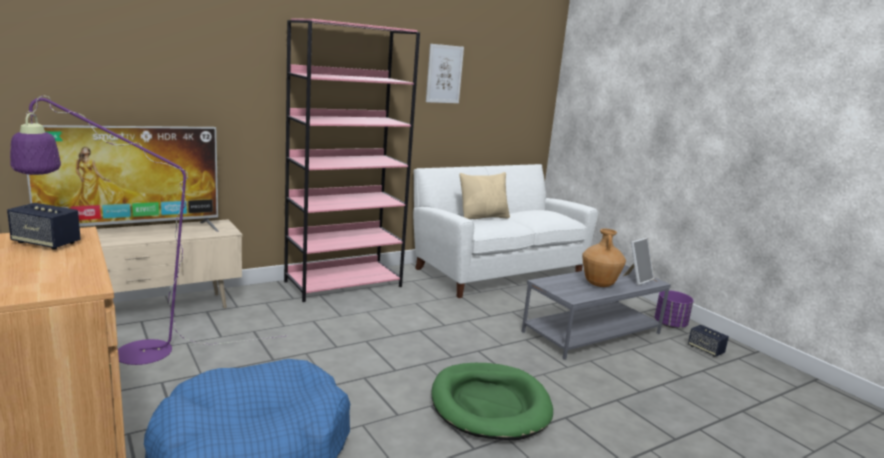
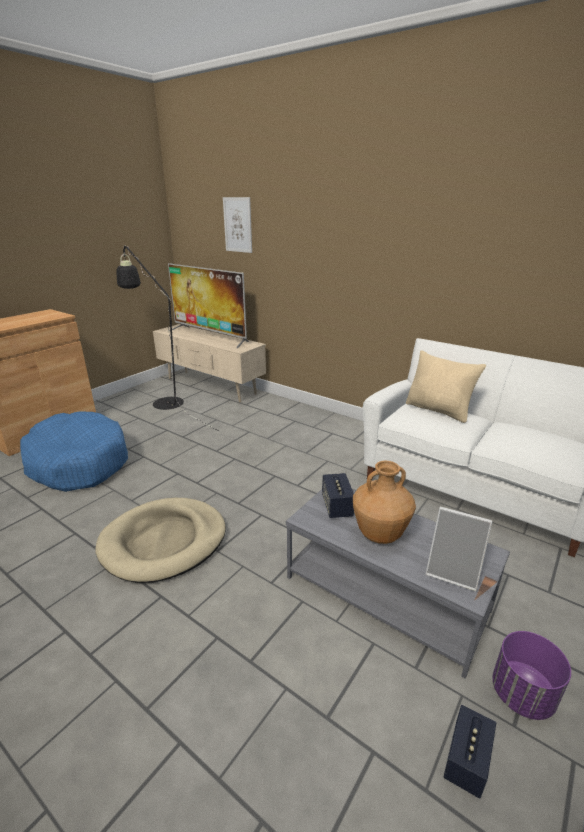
camera: 70 degrees right, 10 degrees up
(46, 243) = (40, 316): speaker -> speaker (337, 506)
(127, 354) = (163, 400): purple floor lamp -> black floor lamp
(344, 284) = (326, 423): pink bookcase -> none
(444, 74) = (470, 229): picture -> picture (238, 225)
(490, 405) = (164, 542): green dog bed -> beige dog bed

